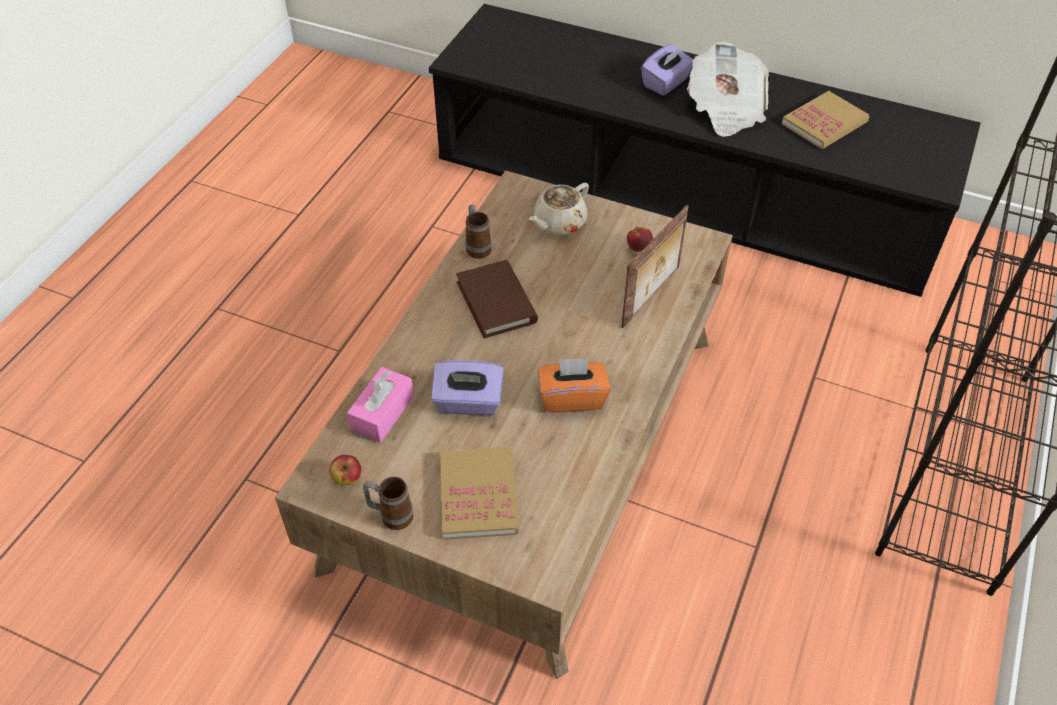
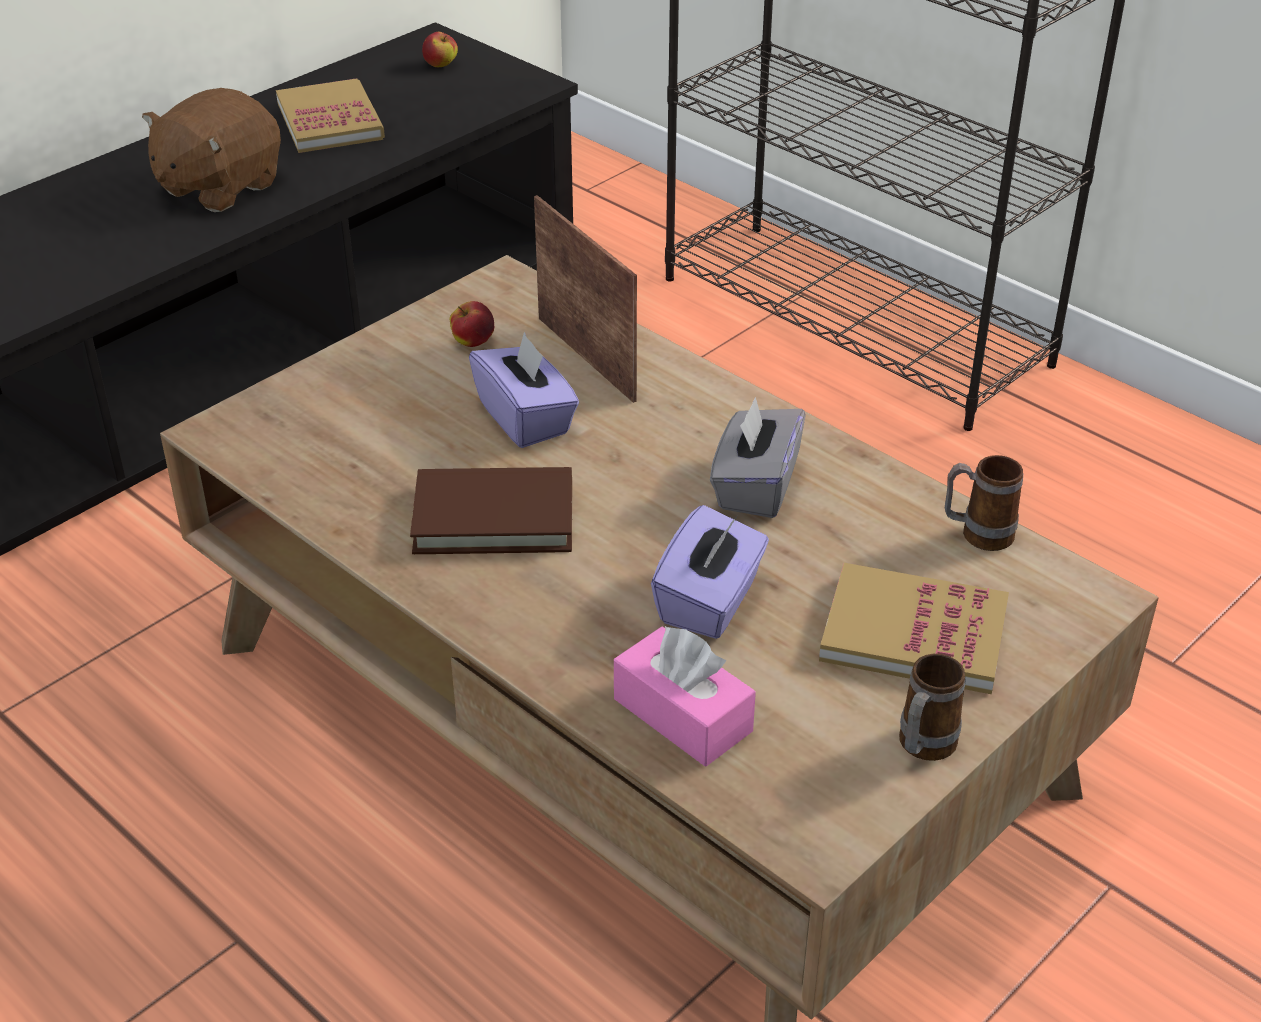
camera: 70 degrees left, 10 degrees down
(347, 478) = (818, 792): apple -> apple (440, 65)
(477, 246) = (338, 509): mug -> mug (976, 535)
(559, 223) = (350, 405): beige teapot -> none
(572, 398) = (755, 486): orange tissue box -> grey tissue box
(666, 83) = (96, 219): purple tissue box -> purple tissue box (526, 419)
(725, 110) = (218, 187): newspaper -> brown plush toy

